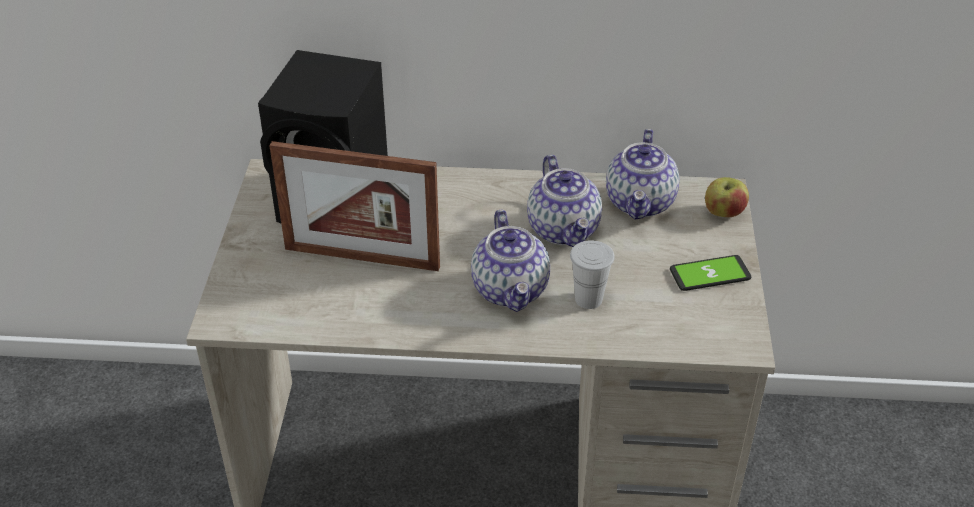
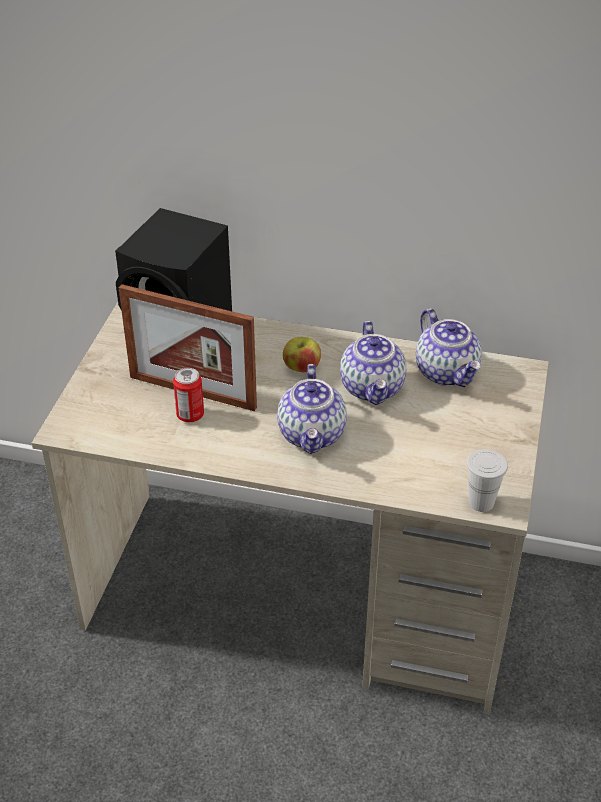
camera: 10 degrees right, 0 degrees up
(366, 284) = (190, 415): none -> can
(588, 299) = (377, 451): white cup -> white cup (481, 502)
(641, 203) = (447, 372): teapot -> teapot turned 45 degrees counterclockwise
(710, 274) = (491, 442): phone -> none
(724, 213) = (520, 390): apple -> apple (302, 368)

